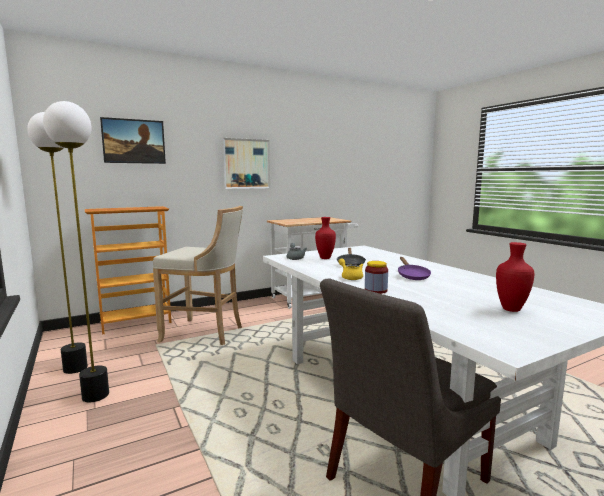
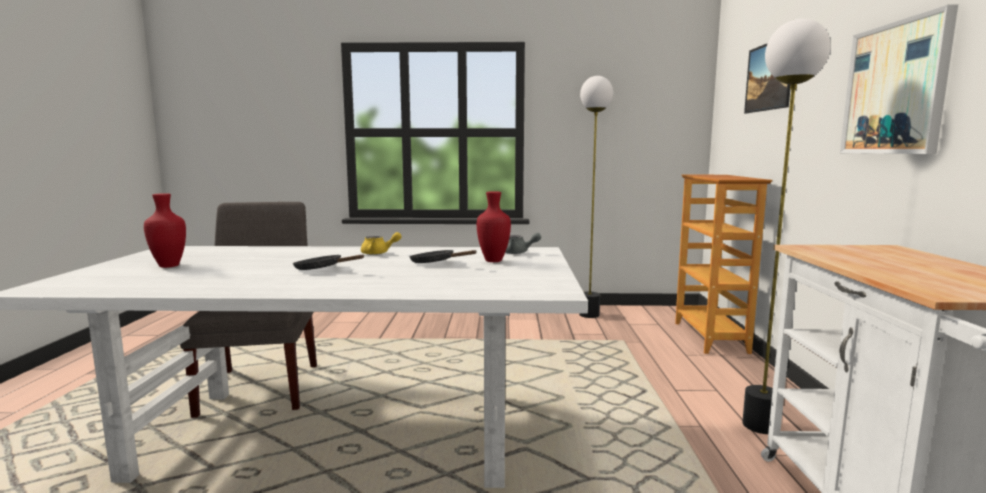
camera: 120 degrees right, 0 degrees up
(95, 395) = (528, 319): floor lamp -> floor lamp (760, 425)
(205, 333) = (646, 366): beige stool -> none
(375, 290) = (321, 251): jar -> none
(412, 276) = (322, 269): purple frying pan -> black frying pan

